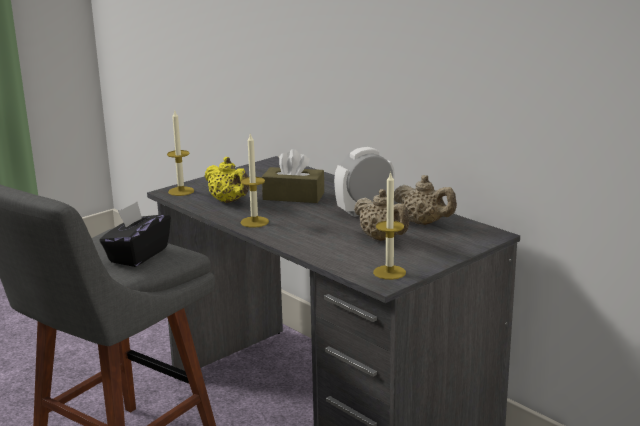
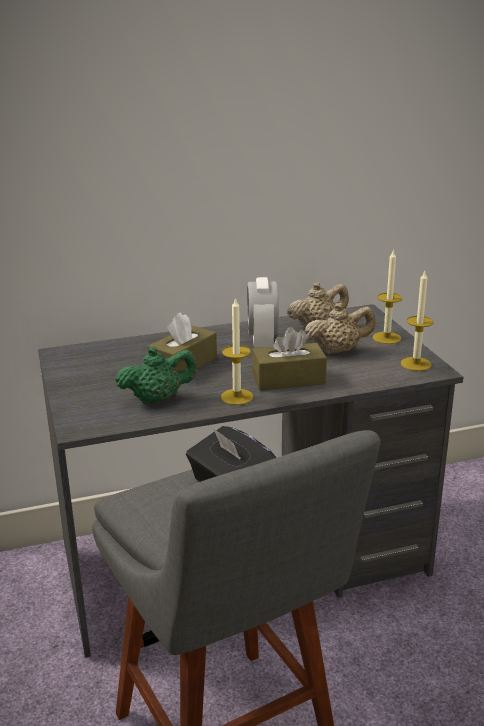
camera: 65 degrees left, 5 degrees up
(181, 191) = (86, 420): candle -> candle (386, 338)
(229, 201) = (158, 399): yellow teapot -> green teapot
(303, 232) = (288, 379): none -> brown tissue box

